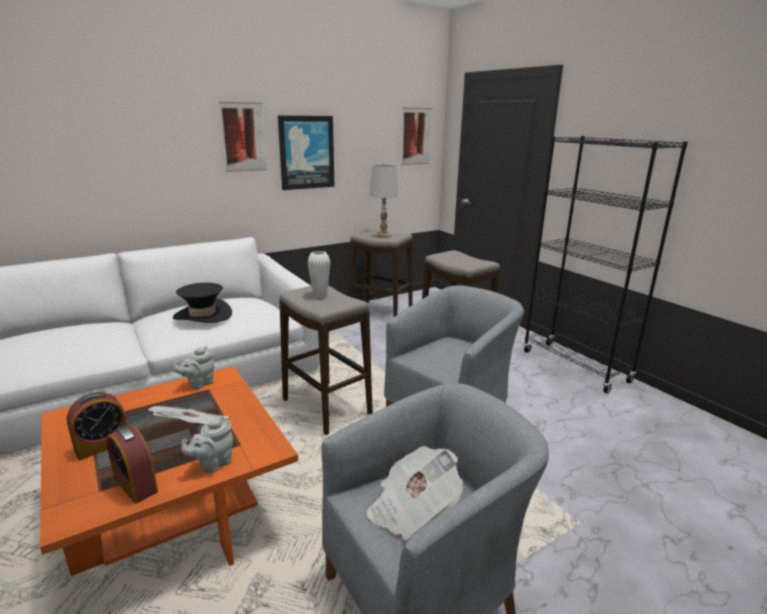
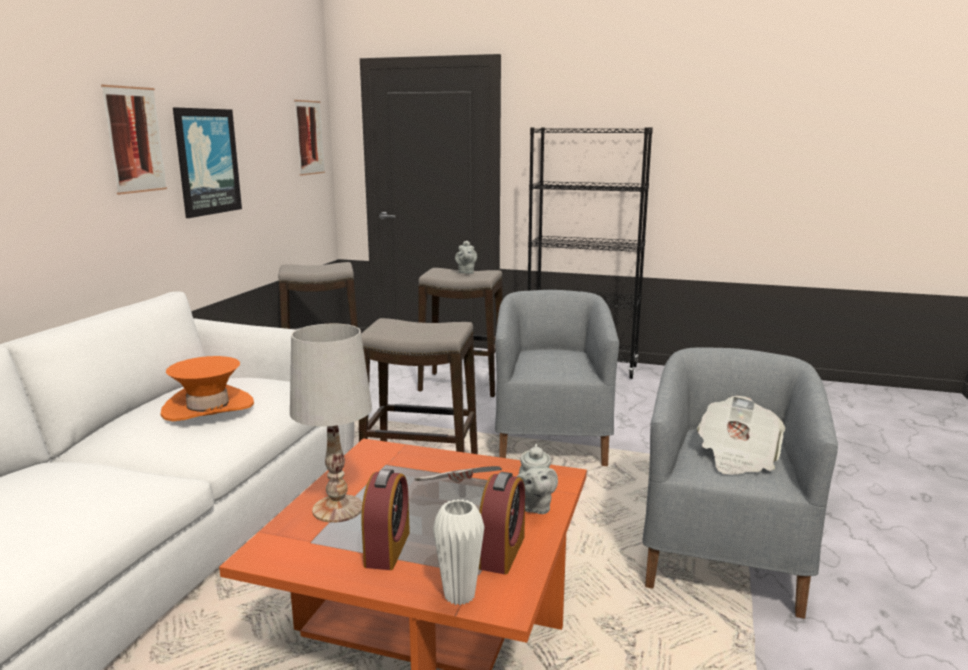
camera: 40 degrees left, 5 degrees down
(135, 484) = (502, 552): alarm clock -> alarm clock turned 75 degrees counterclockwise
(199, 383) = (362, 464): grey teapot -> grey teapot (466, 272)
(203, 315) = (208, 407): black hat -> orange hat
(320, 295) = (408, 327): white vase -> white vase (459, 595)
(383, 234) = (319, 267): white table lamp -> white table lamp (338, 509)

